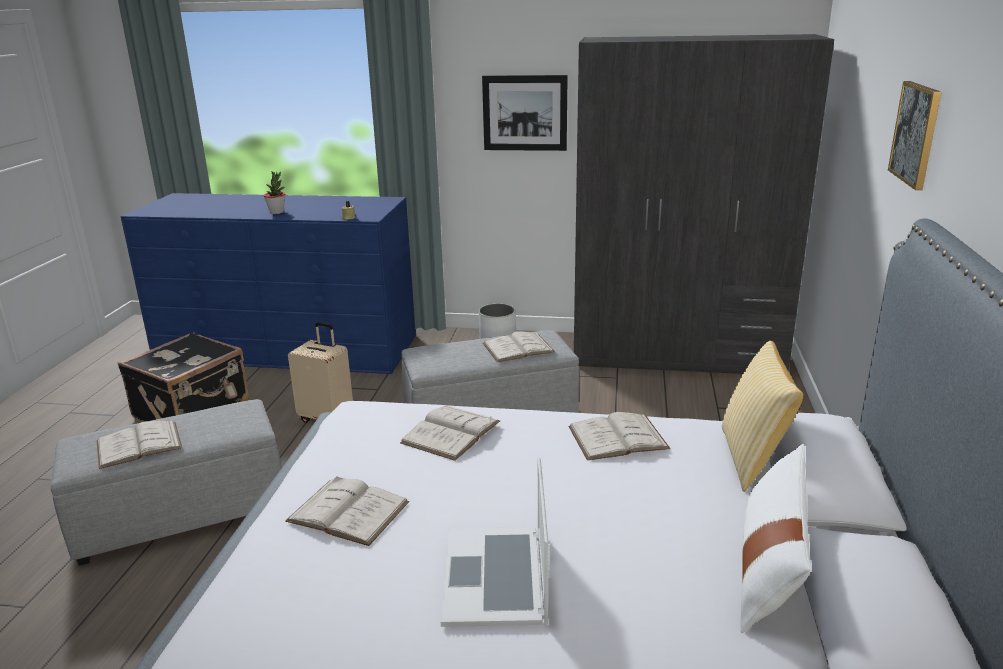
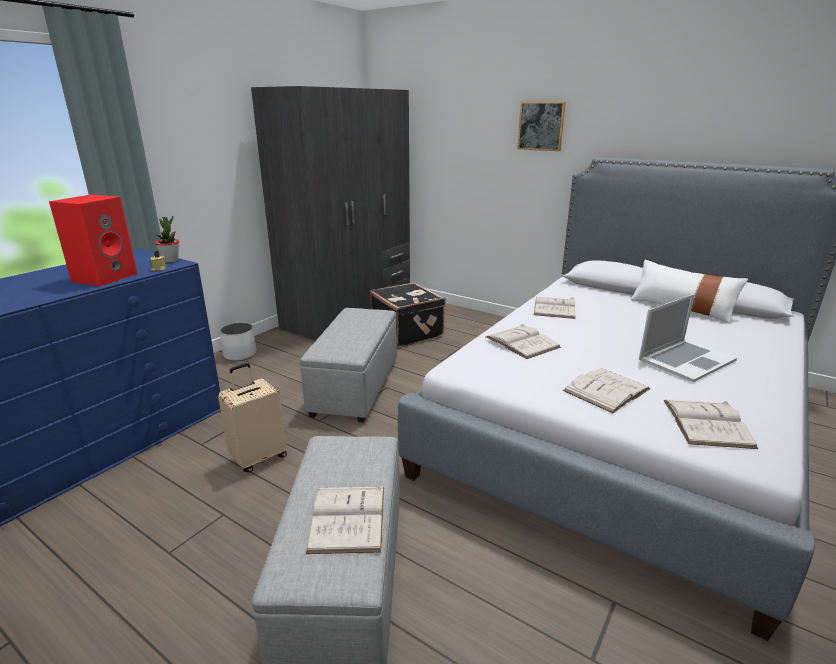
camera: 65 degrees left, 0 degrees up
(193, 410) = (112, 552): black suitcase -> black suitcase (408, 332)
(277, 212) = (54, 289): potted plant -> potted plant (170, 260)
(315, 213) = (105, 277): none -> red speaker
(496, 575) = (686, 359): laptop -> laptop turned 60 degrees counterclockwise
(518, 348) = (363, 320): white book -> white book (707, 423)
(525, 113) = (214, 154): picture -> none
(753, 459) = (591, 290): pillow -> none

